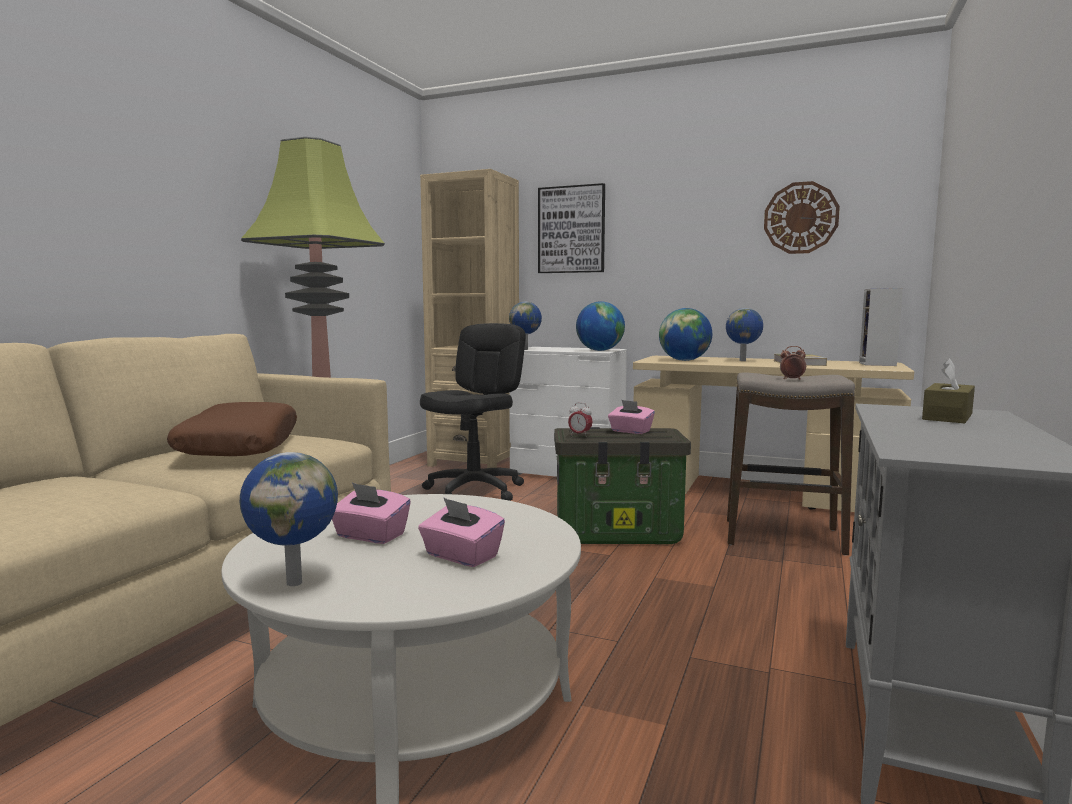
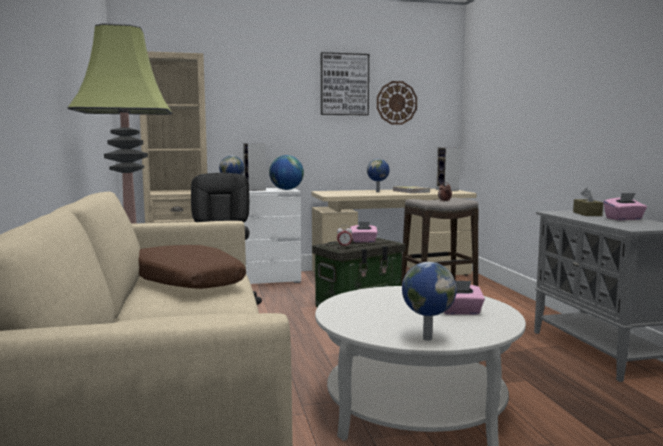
camera: 35 degrees left, 0 degrees up
(370, 536) = (393, 314): pink tissue box -> pink tissue box (624, 219)
(561, 349) = (255, 190): none -> speaker
(571, 230) = (247, 101): picture -> picture (344, 84)
(684, 360) = (348, 193): globe -> none

